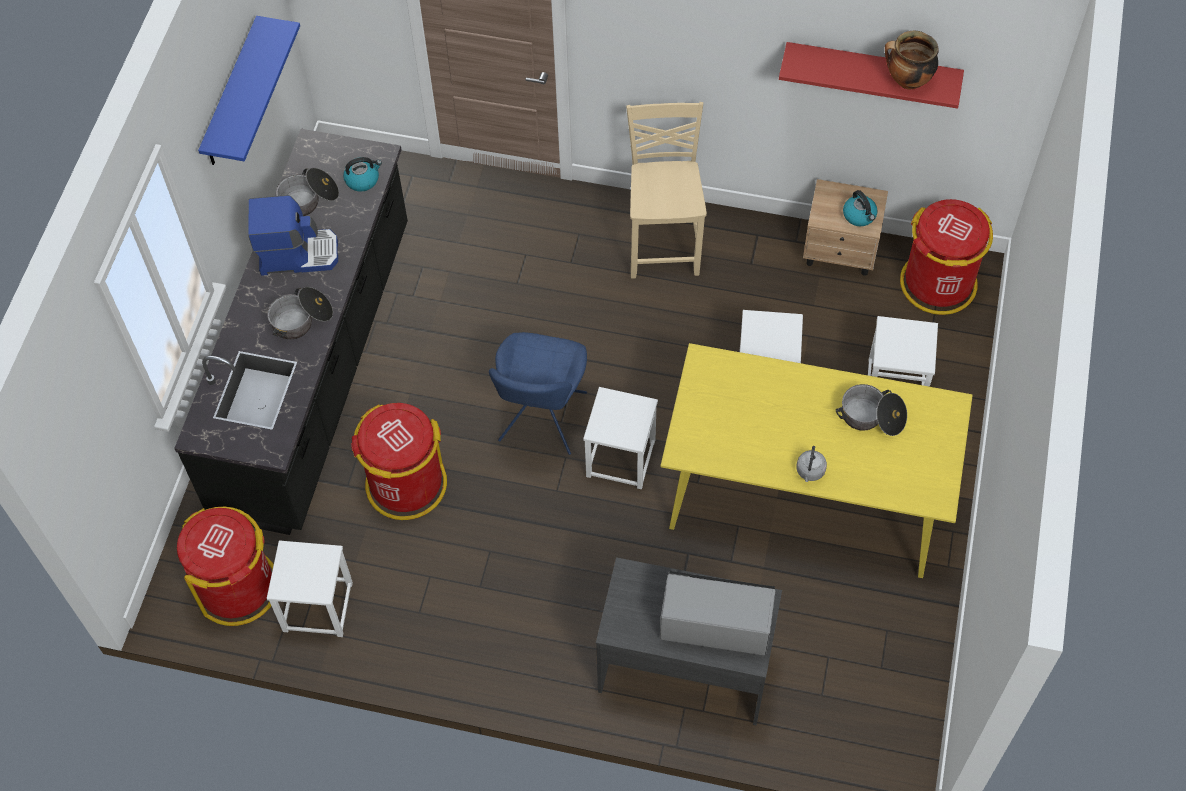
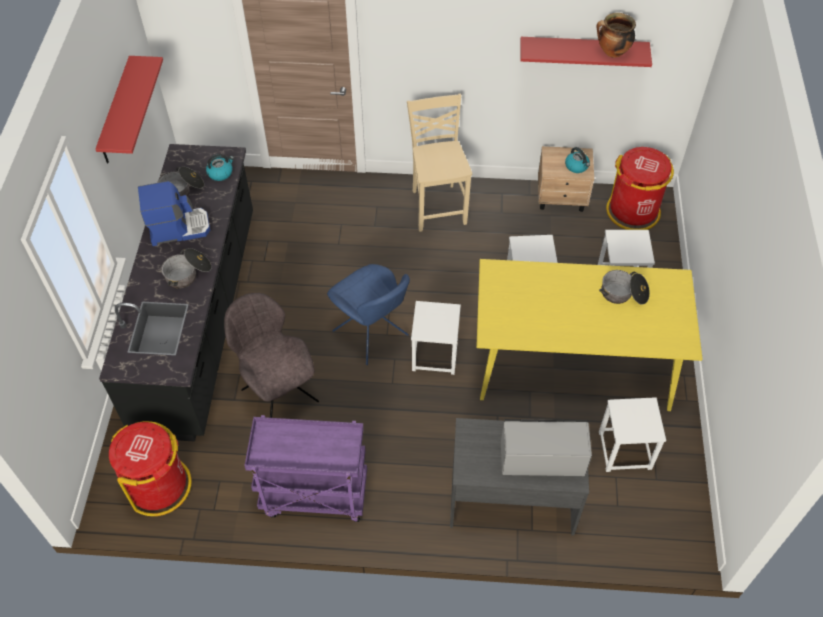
camera: 10 degrees left, 5 degrees down
(231, 95) = (116, 112): blue shelf -> red shelf
(317, 607) = (223, 493): white stool -> white stool (624, 450)
(405, 484) = (278, 393): red trash can -> grey chair
(431, 627) = (313, 496): none -> purple cart
(541, 420) = (372, 335): blue chair -> blue chair turned 45 degrees counterclockwise
(810, 472) = (588, 337): grey kettle -> none

